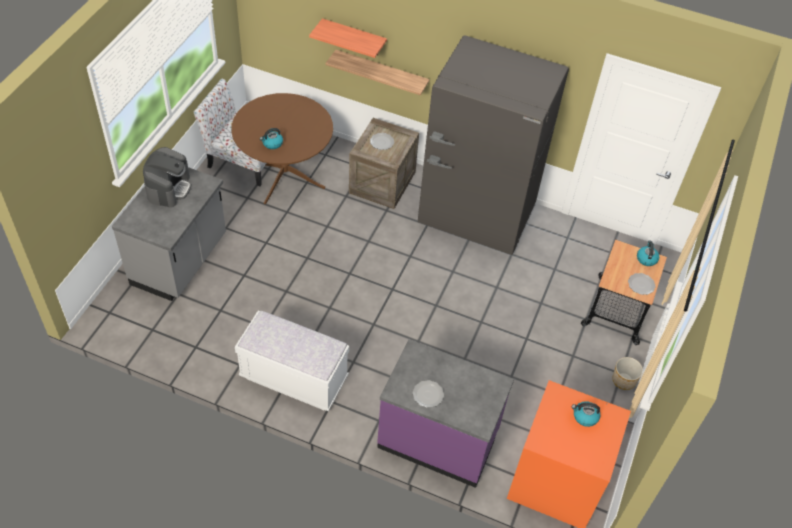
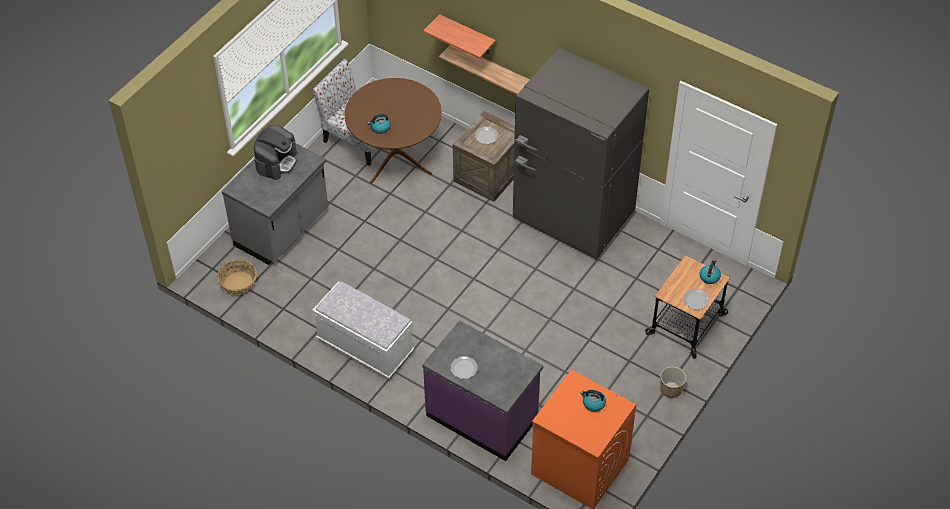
camera: 15 degrees right, 0 degrees up
(141, 325) = (238, 283): none -> basket

